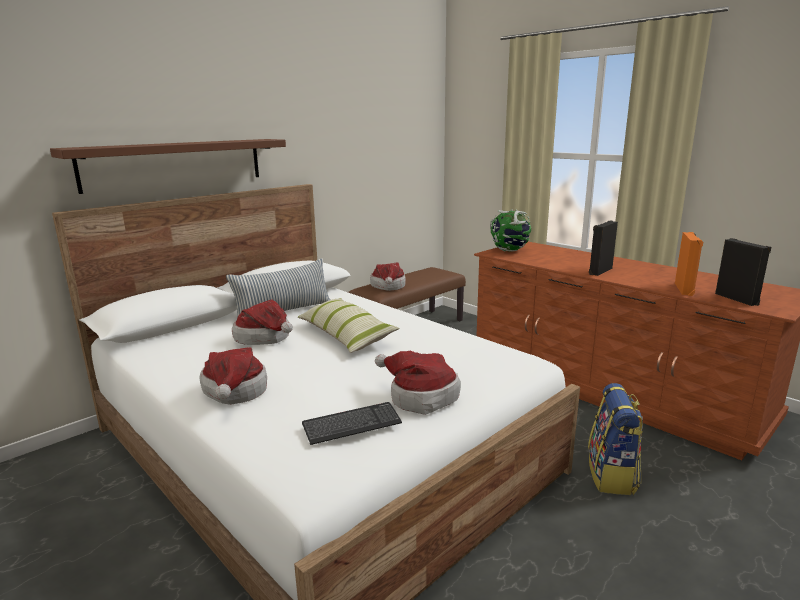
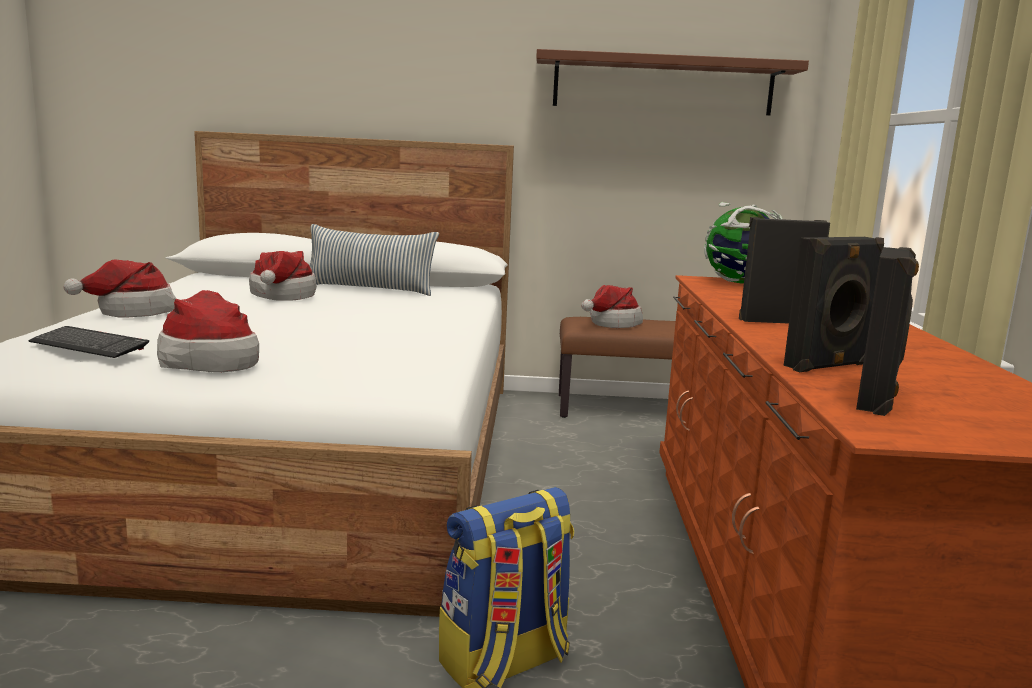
camera: 45 degrees right, 5 degrees down
(175, 164) = (333, 96): brown shelf -> brown shelf (663, 85)
(346, 335) = (346, 314): pillow -> none
(685, 289) = (827, 366): orange speaker -> black speaker

